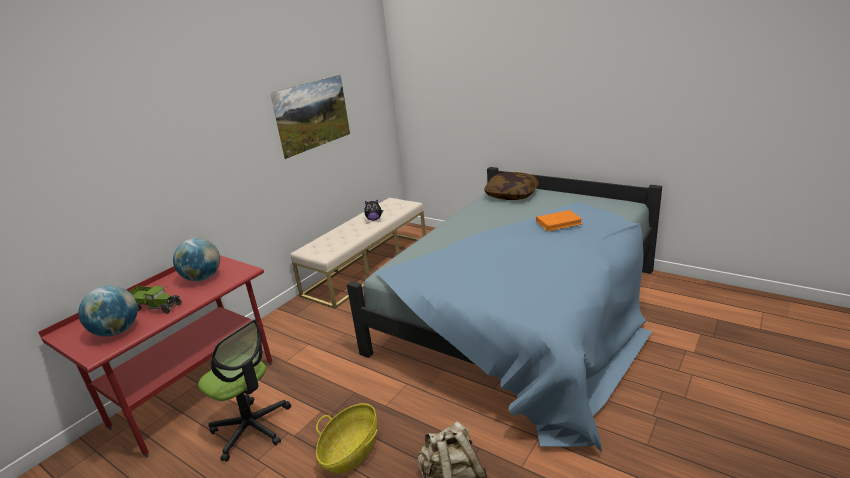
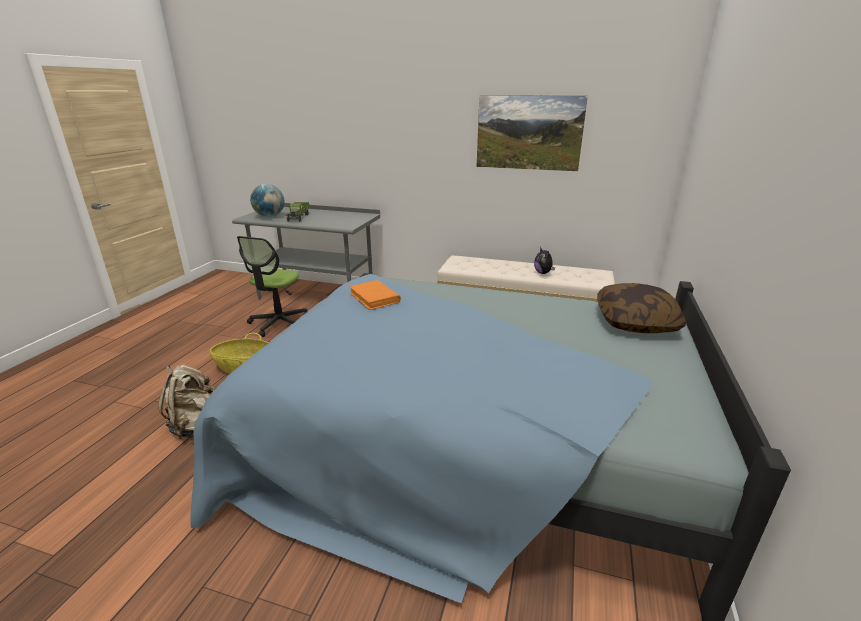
camera: 70 degrees right, 0 degrees up
(195, 394) = (317, 295): red desk -> grey desk
(203, 278) = (337, 219): globe -> none
(559, 223) = (539, 362): orange book -> orange book (374, 297)

